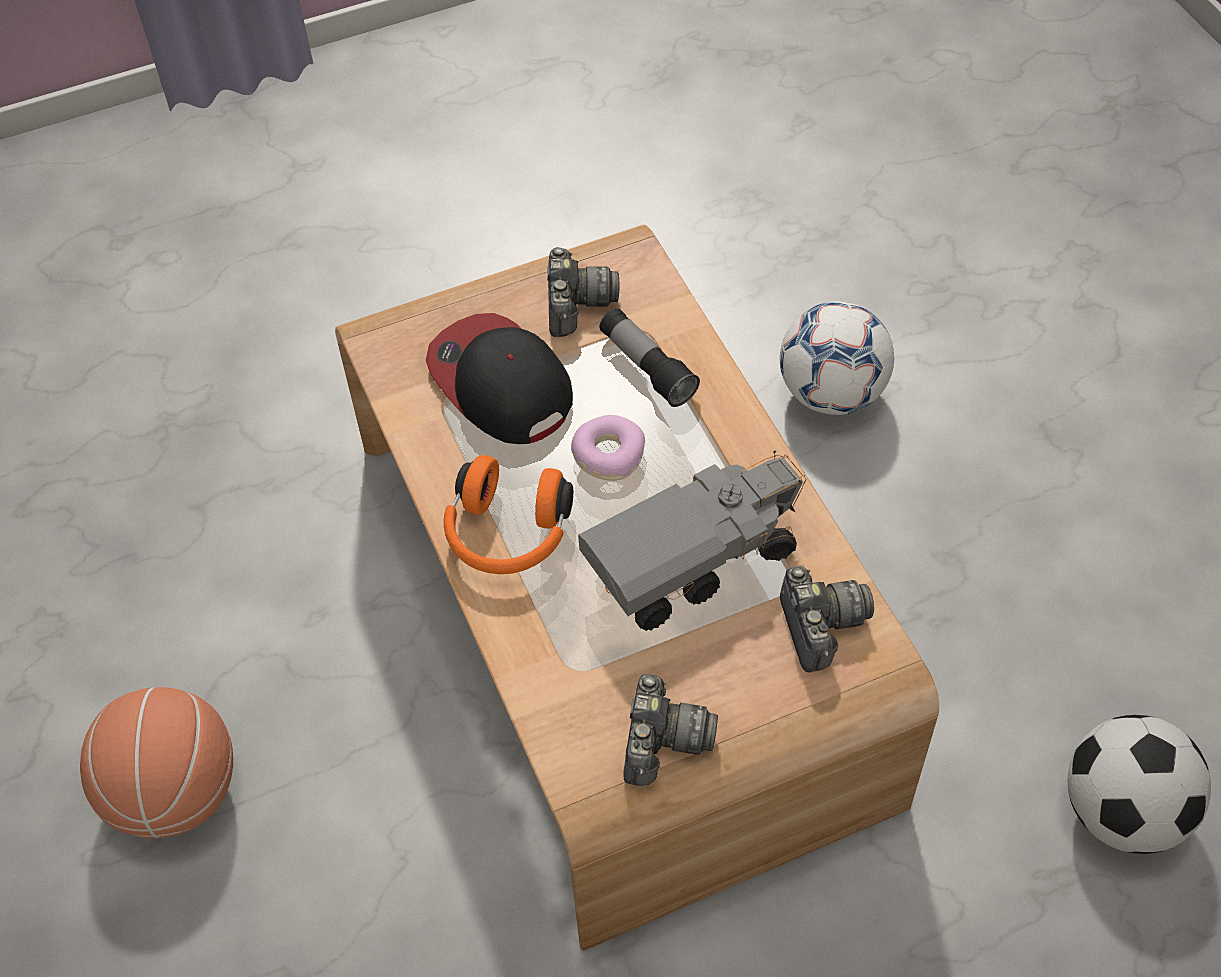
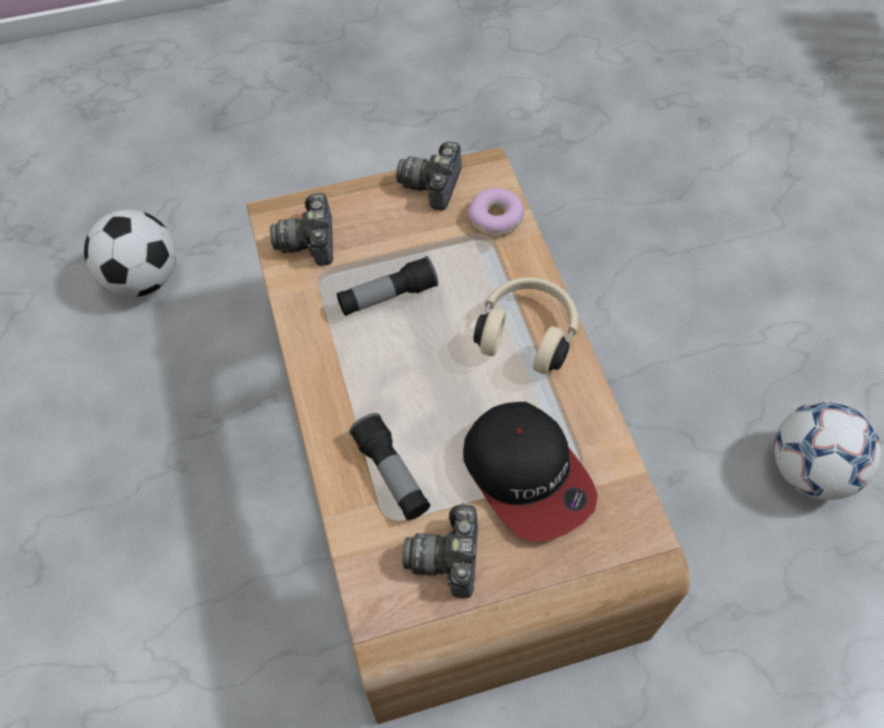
camera: 175 degrees left, 5 degrees up
(175, 792) = (757, 360): basketball -> none
(507, 535) = (527, 333): orange headphones -> beige headphones
(608, 455) = (439, 391): donut -> donut (495, 218)
(694, 560) = (387, 296): toy truck -> flashlight
(831, 393) = (209, 643): football -> football (809, 470)

